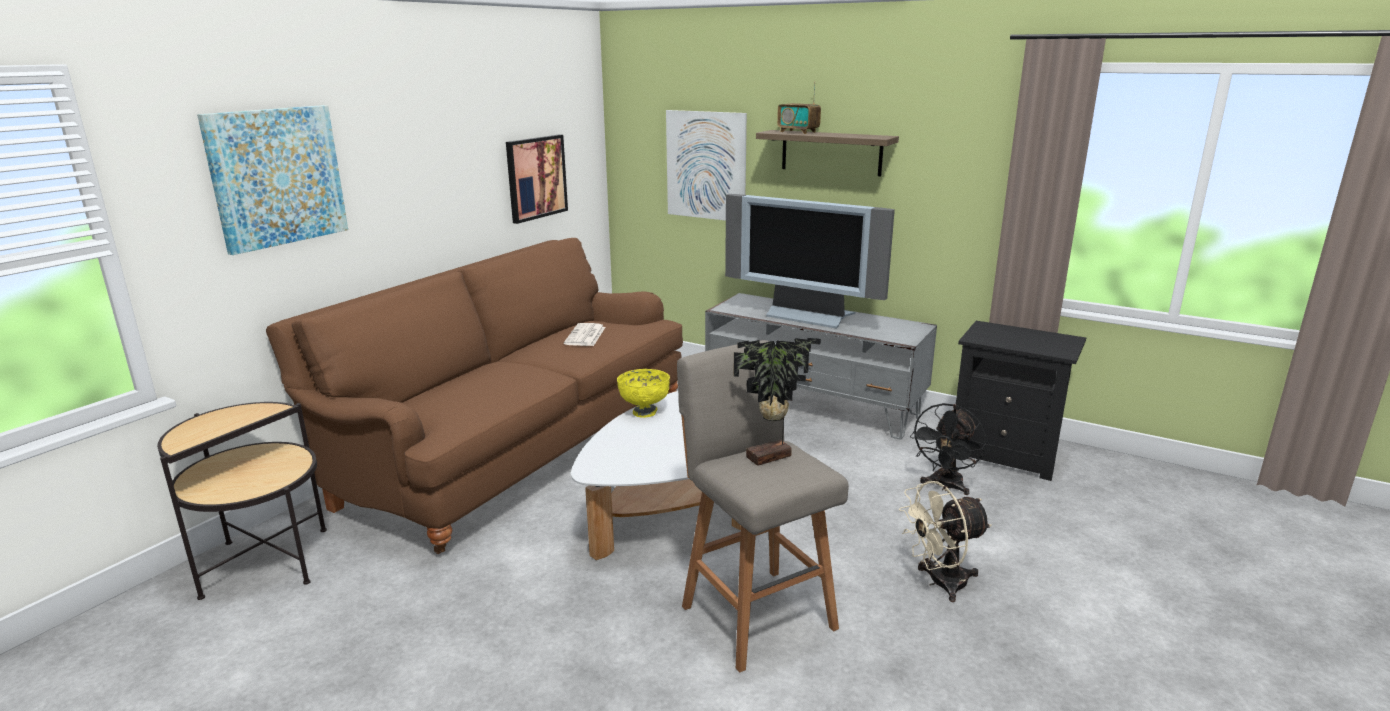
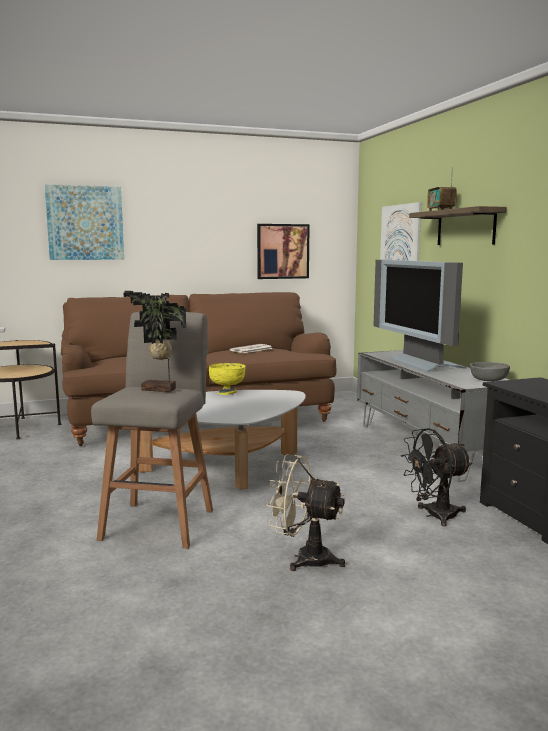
camera: 40 degrees right, 10 degrees down
(902, 326) = (488, 379): none -> grey bowl

